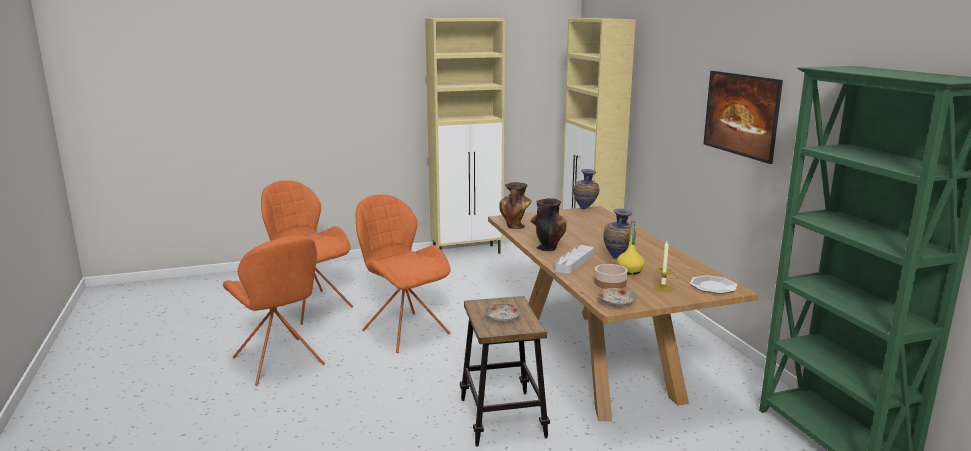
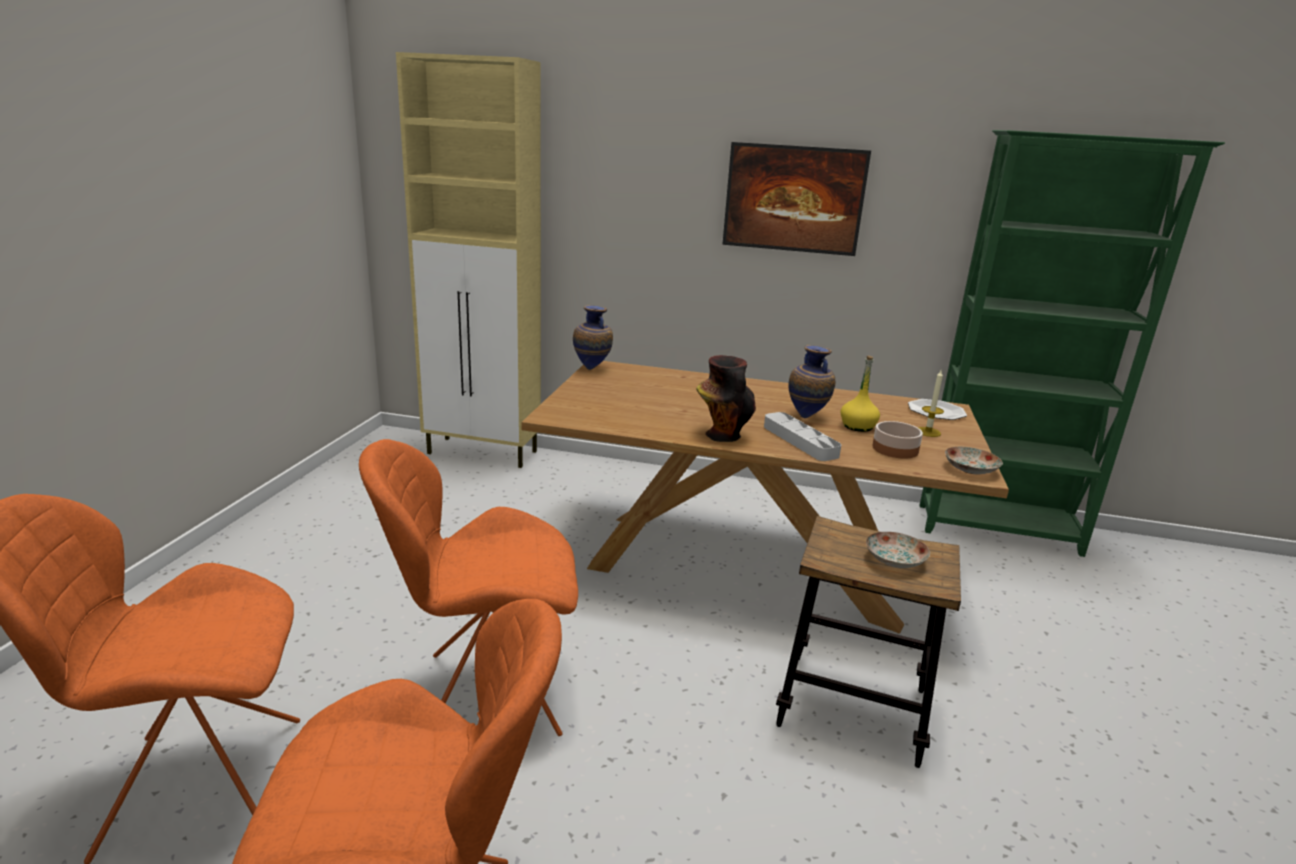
camera: 60 degrees left, 5 degrees up
(467, 252) = (287, 511): beige cabinet -> none
(515, 226) = (602, 422): vase -> none

